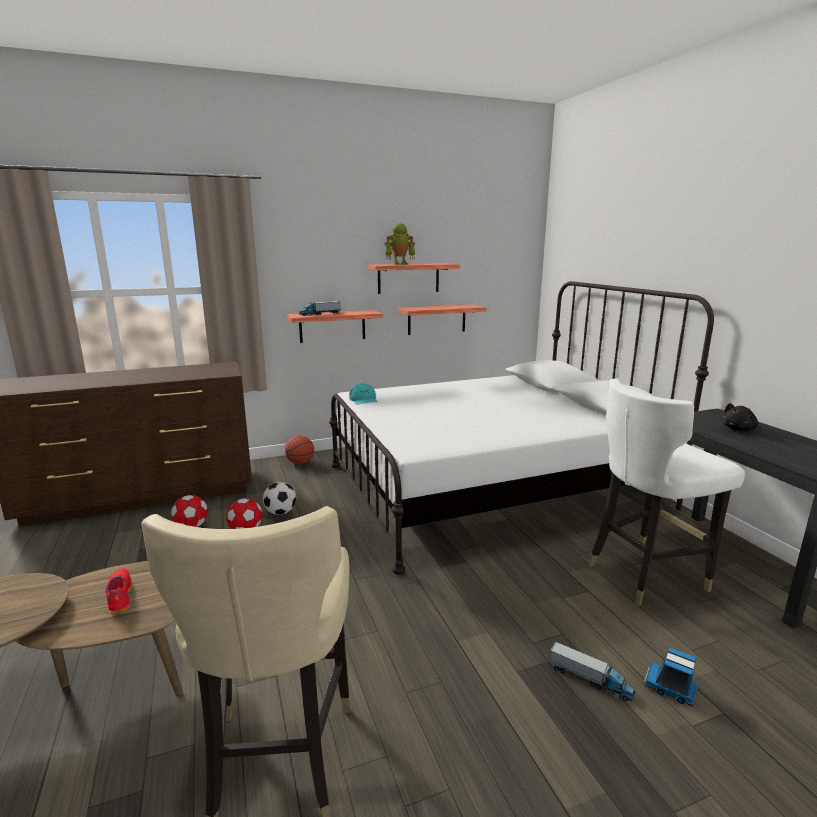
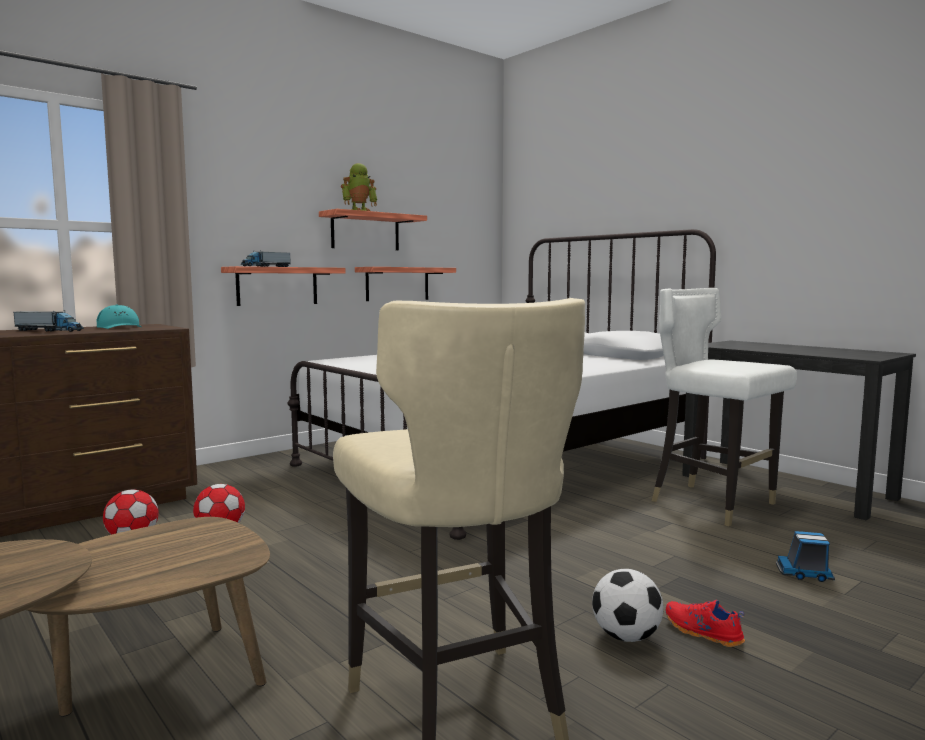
camera: 20 degrees left, 10 degrees down
(118, 597) = (160, 553): red shoe -> red shoe (702, 632)
(280, 512) = (256, 510): football -> football (626, 637)
(300, 463) = (243, 467): basketball -> none
(364, 400) = (345, 363): turquoise cap -> turquoise cap (120, 327)
(590, 680) = (730, 581): toy truck -> toy truck (49, 330)
(645, 574) = (714, 504): white chair -> white chair turned 90 degrees clockwise
(739, 429) = (766, 346): black plush toy -> none

